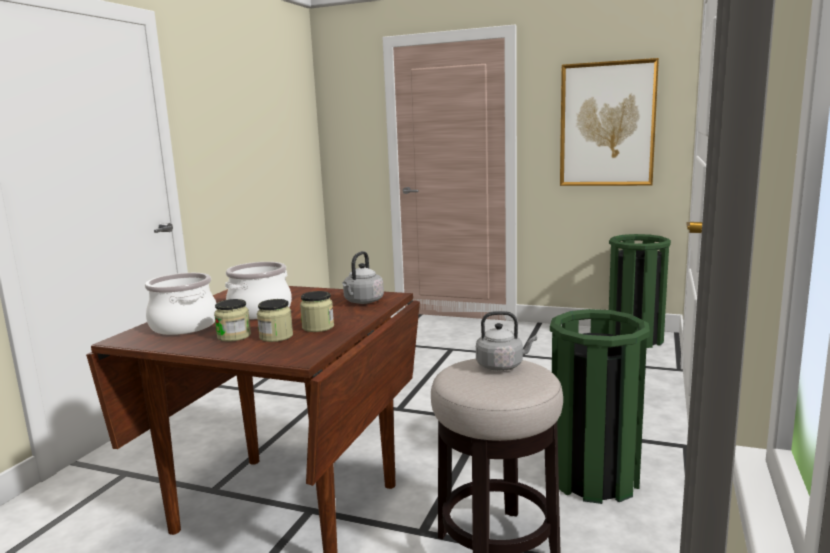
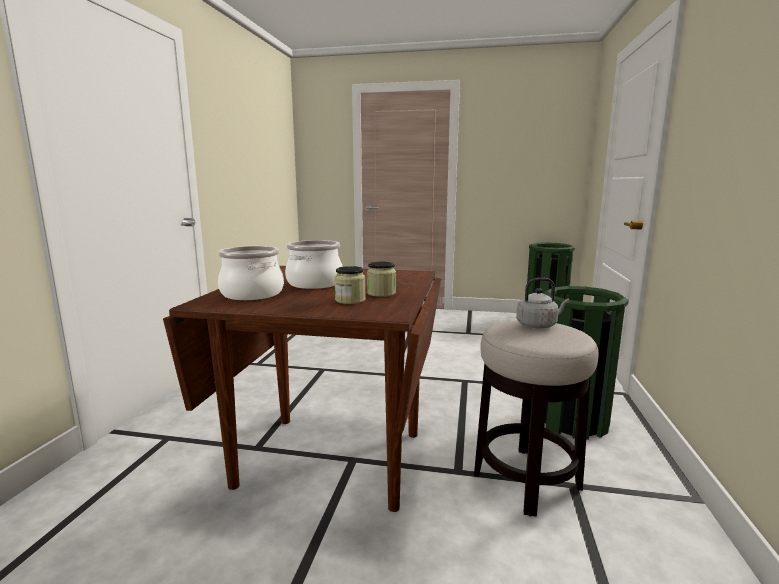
camera: 10 degrees left, 0 degrees up
(234, 336) = (309, 300): jar -> none
(362, 302) = (400, 276): grey kettle -> none
(607, 124) = (526, 159): picture -> none

